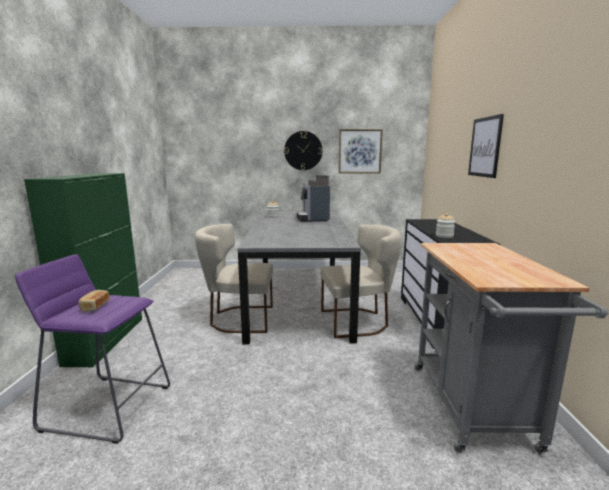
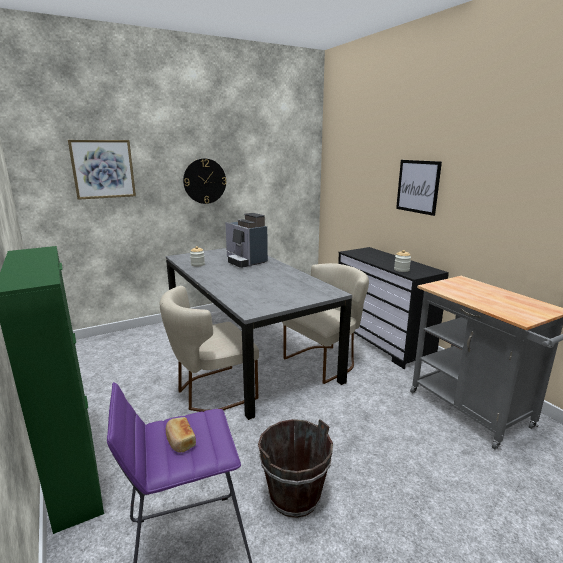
camera: 30 degrees left, 5 degrees up
(212, 406) = (294, 495): none -> brown bucket
(359, 151) = (263, 179): picture -> picture (103, 169)

